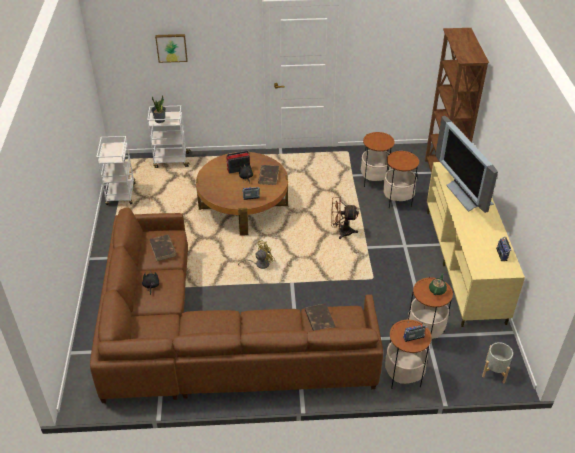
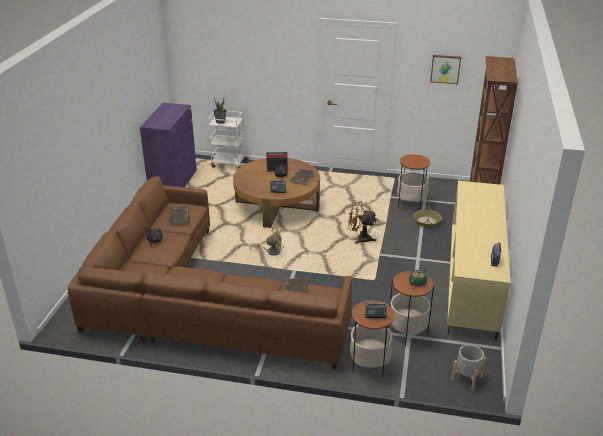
camera: 15 degrees right, 10 degrees down
(121, 195) = (173, 182): white cart -> purple cabinet
(171, 47) = (238, 55): picture -> picture (445, 69)
(398, 200) = (427, 221): side table -> basket
(466, 196) = (479, 210): television -> none

